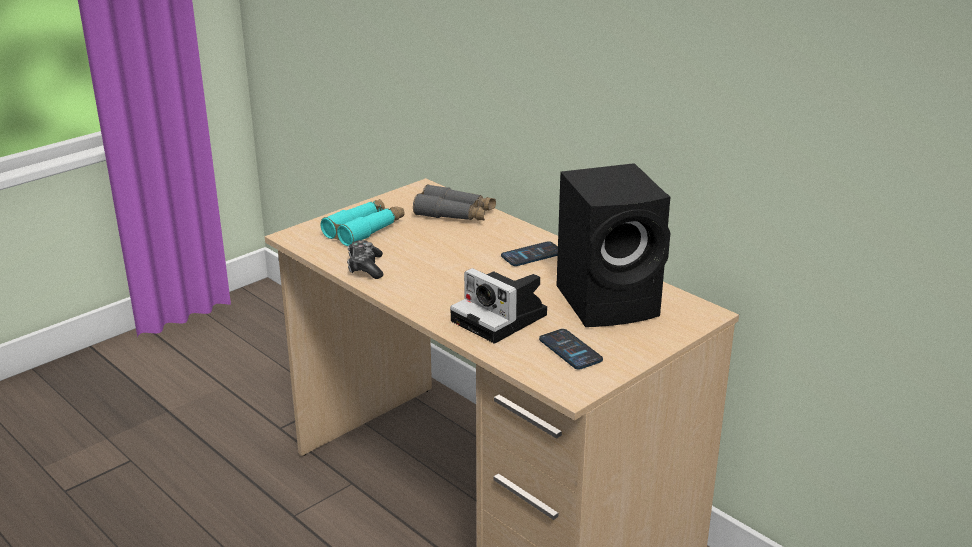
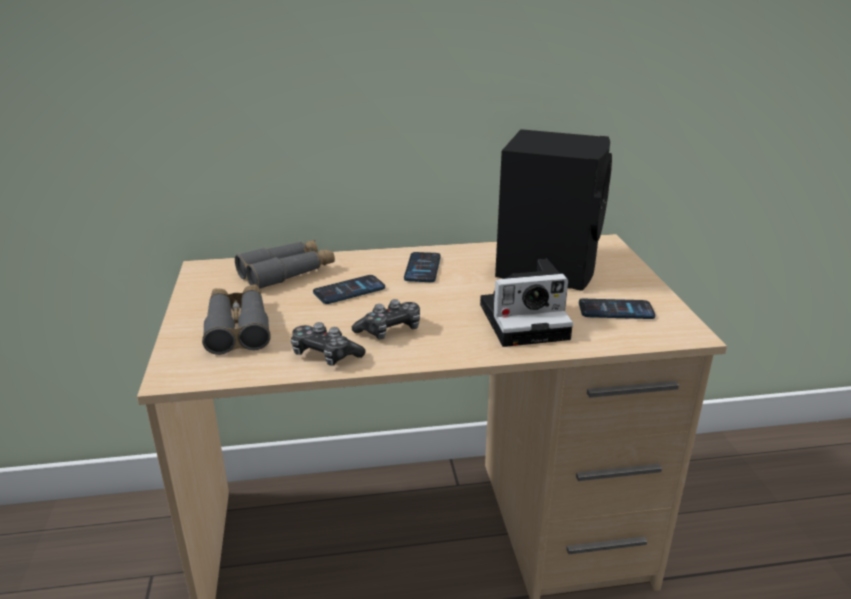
camera: 55 degrees left, 0 degrees up
(364, 229) = (238, 327): turquoise binoculars -> grey binoculars
(422, 276) = (390, 330): none -> game controller
(459, 243) = (349, 290): none -> phone

